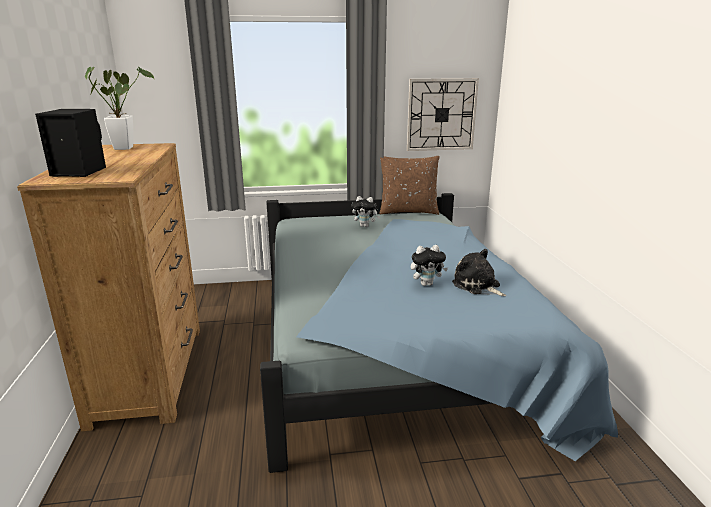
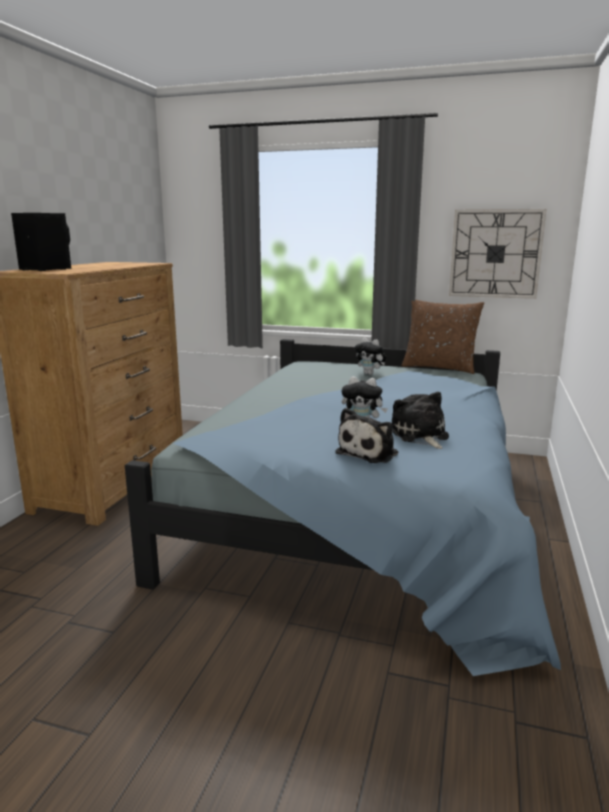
camera: 25 degrees right, 5 degrees down
(125, 147) = (124, 263): potted plant -> none
(463, 311) = (370, 453): none -> plush toy

